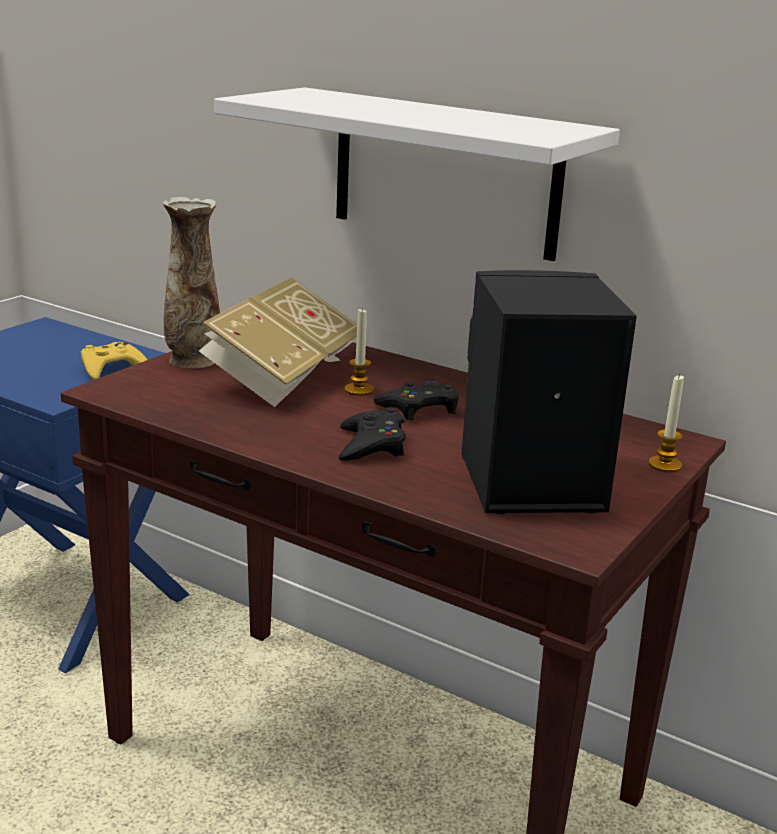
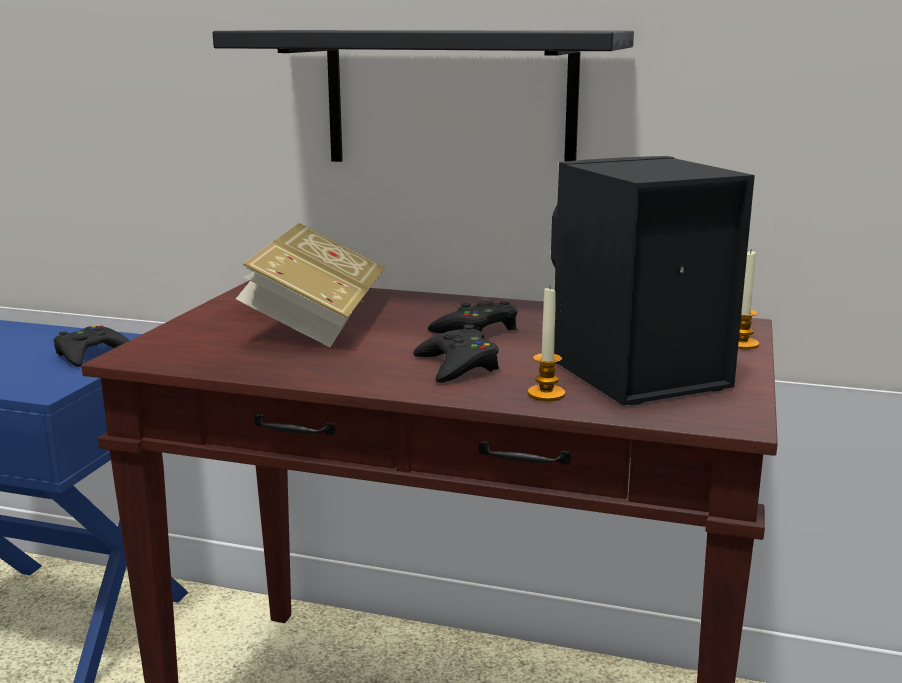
camera: 15 degrees left, 5 degrees down
(111, 368) = (90, 354): yellow game controller -> black game controller
(193, 360) = (210, 319): vase -> none
(359, 390) = (403, 323): candle -> candle (546, 394)
(445, 173) = (450, 99): white shelf -> black shelf

